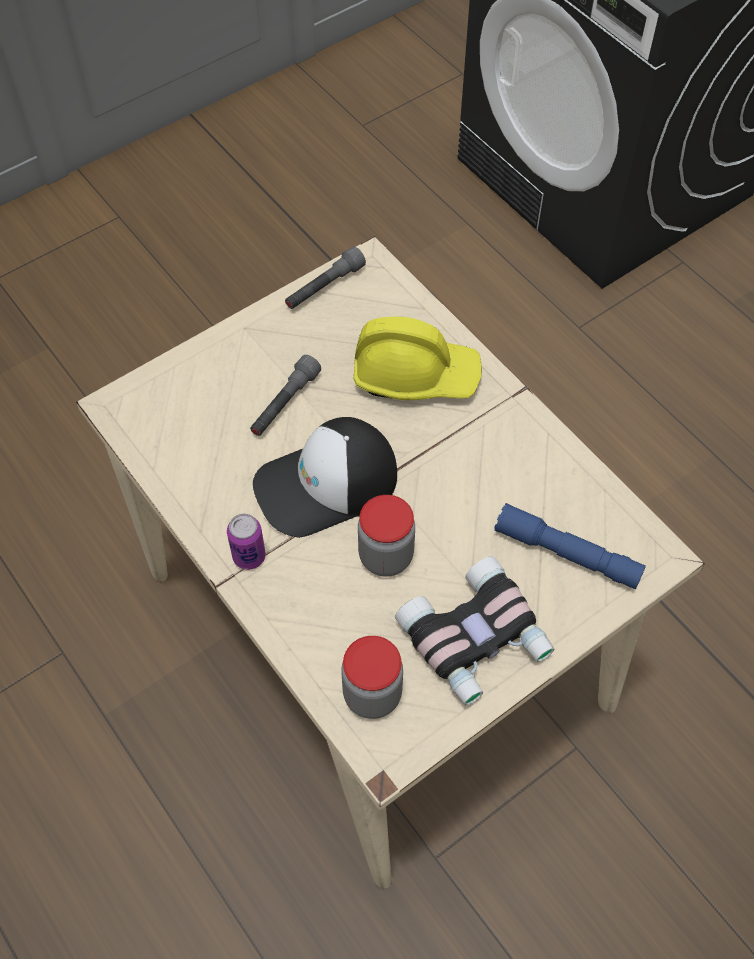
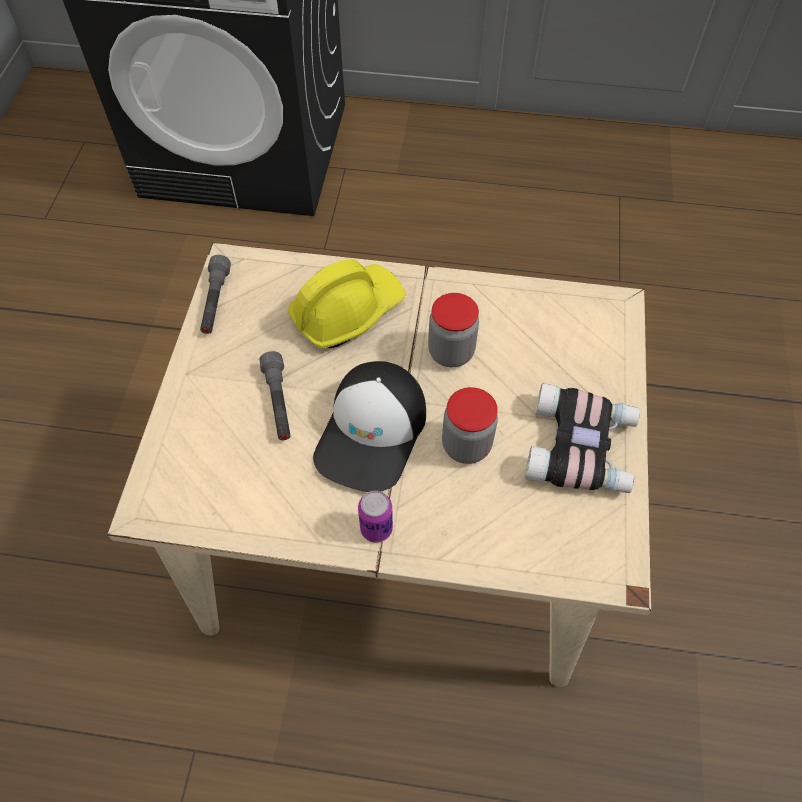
camera: 45 degrees left, 0 degrees up
(372, 695) = (563, 543): jar -> jar (451, 352)
(567, 553) = (569, 347): blue flashlight -> none

